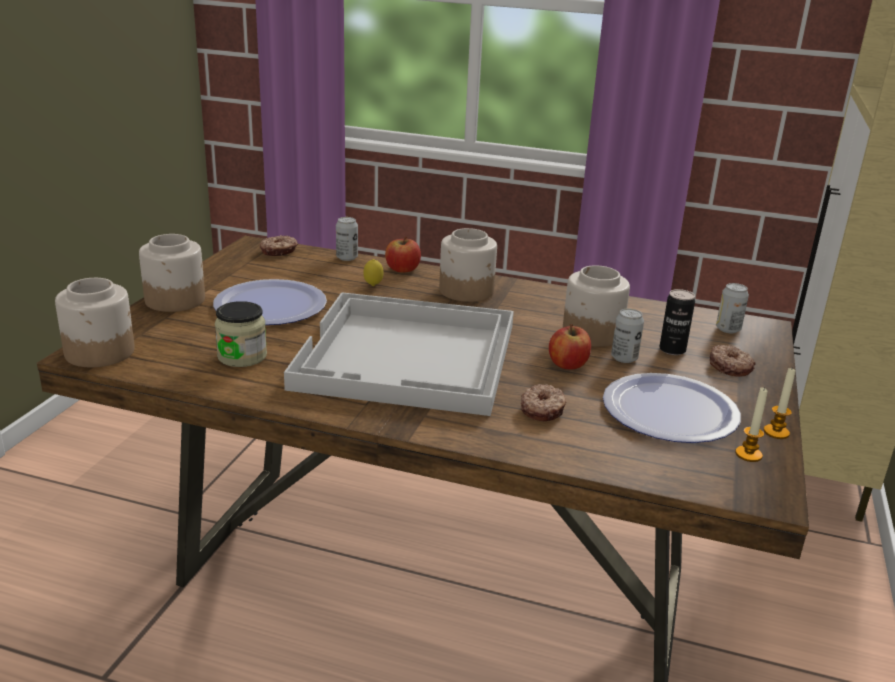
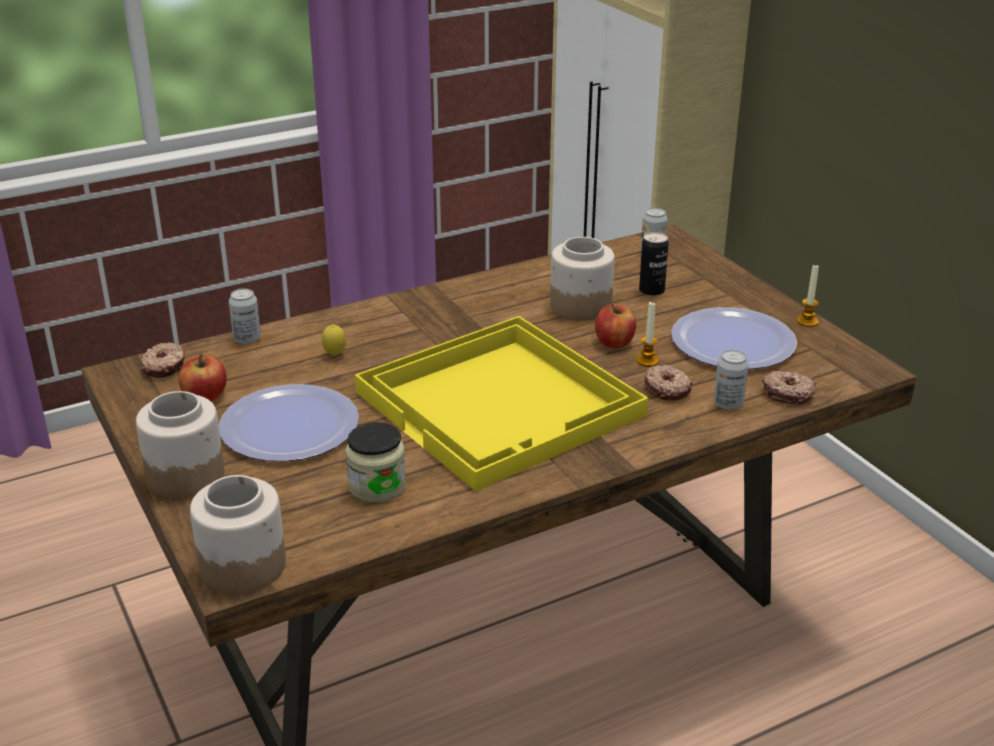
camera: 45 degrees left, 5 degrees up
(402, 269) = (324, 324): apple -> apple (205, 396)
(409, 357) = (502, 404): white tray -> yellow tray
(467, 291) = (420, 317): jar -> none
(624, 358) = (637, 316): can -> can (728, 403)
(730, 367) = (705, 285): donut -> donut (787, 394)
(748, 454) = (820, 347): candle -> candle (647, 361)

